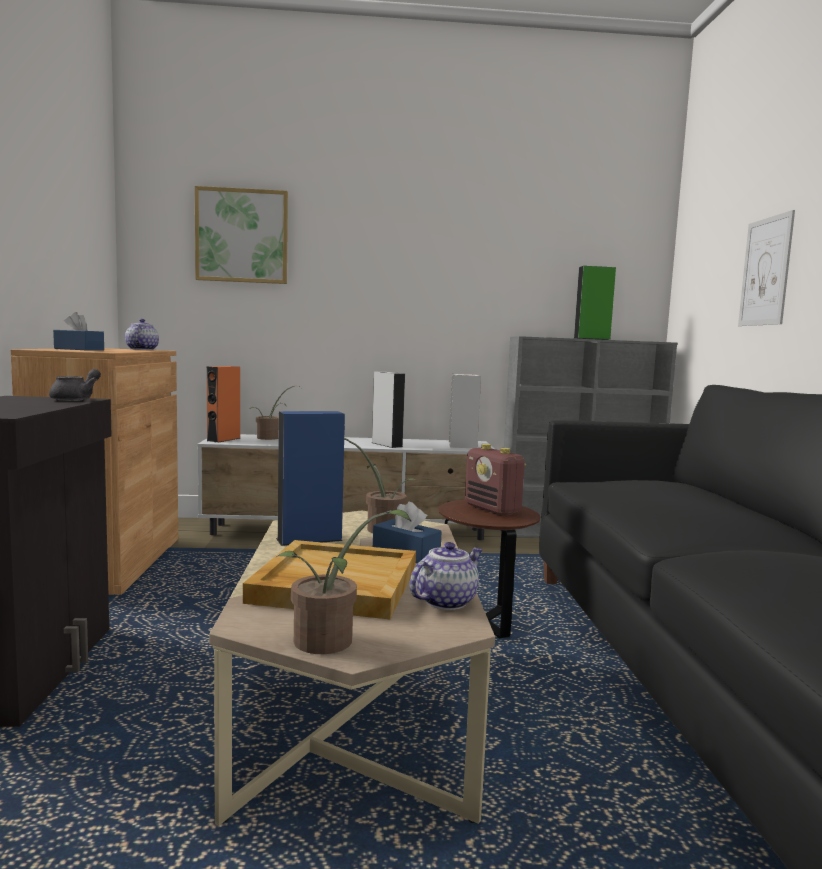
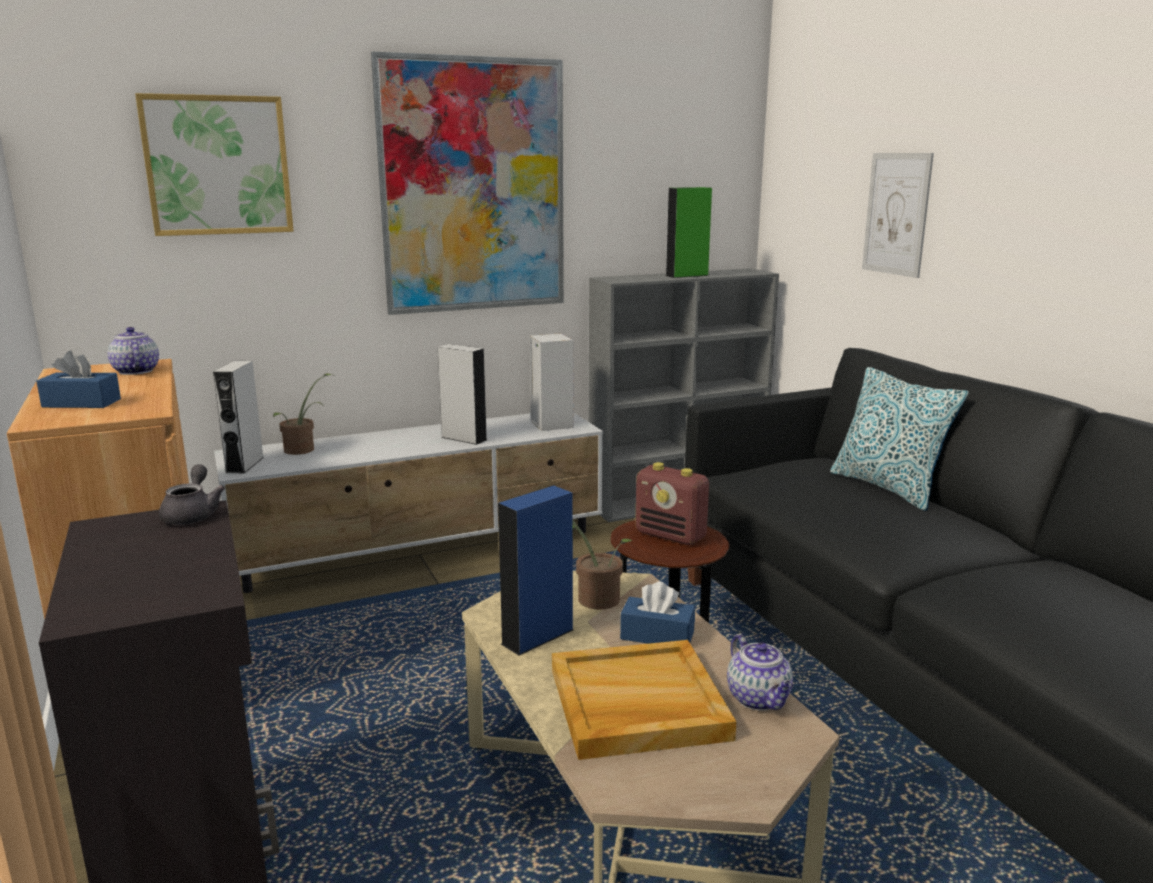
camera: 20 degrees left, 10 degrees up
(223, 439) = (245, 465): orange speaker -> grey speaker
(329, 643) = (715, 791): potted plant -> none
(421, 261) = (473, 187): none -> picture
(446, 601) = (759, 699): teapot -> teapot turned 135 degrees clockwise
(714, 497) = (888, 487): none -> pillow

